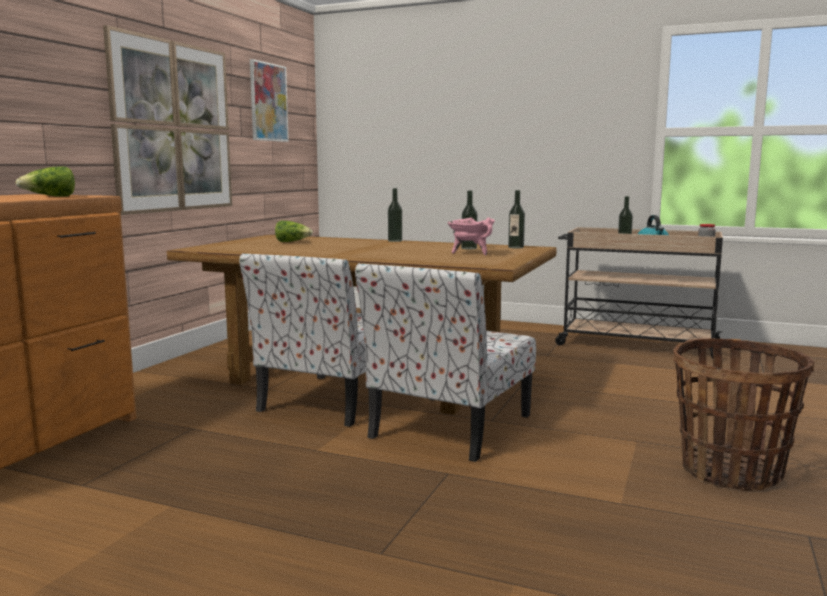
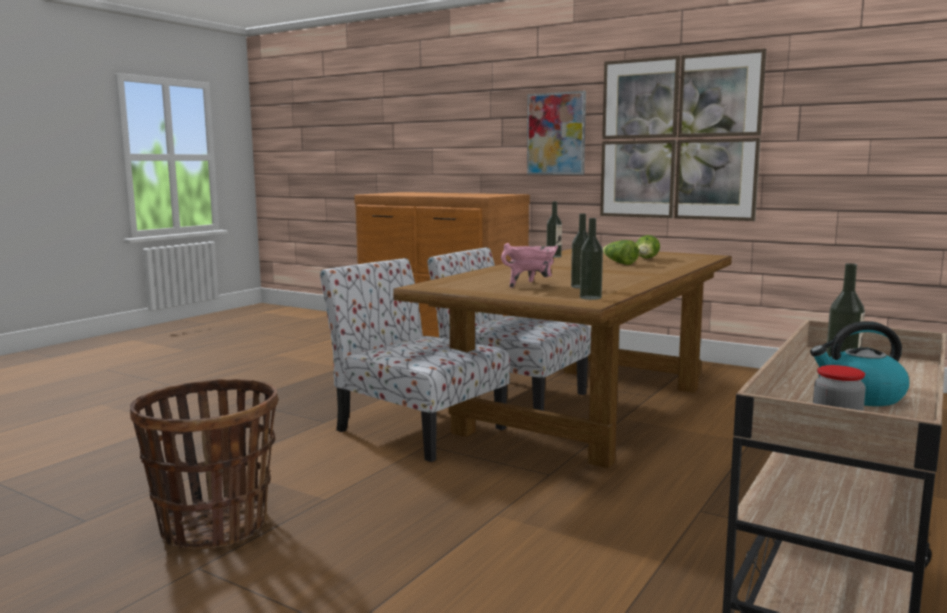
camera: 100 degrees right, 0 degrees up
(50, 196) = (472, 195): lettuce -> lettuce (619, 263)
(268, 102) = (863, 92): picture -> picture (556, 134)
(395, 241) = (666, 275): bottle -> bottle (553, 256)

